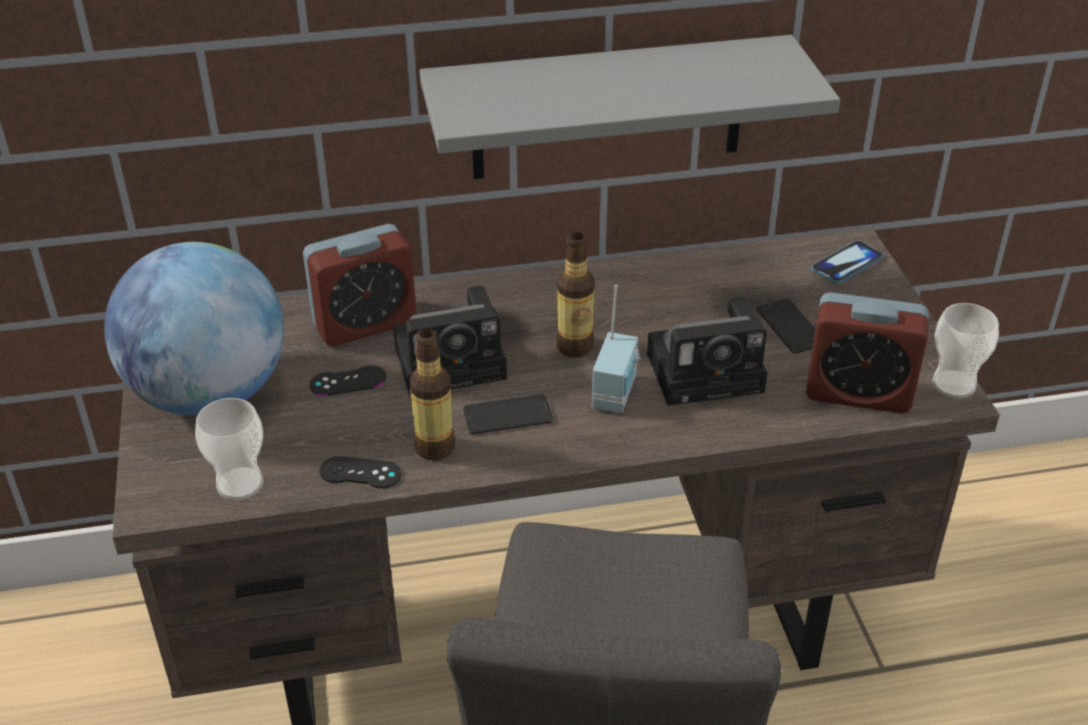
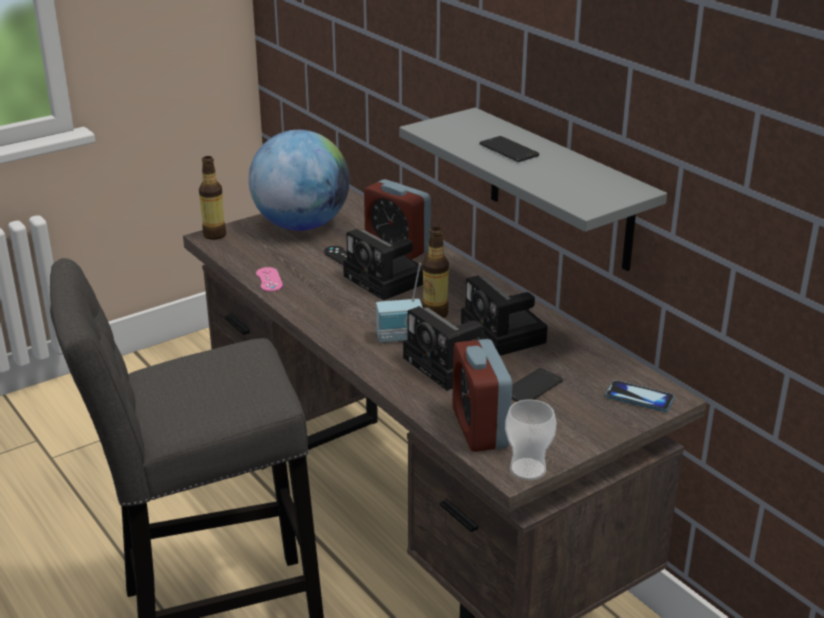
camera: 65 degrees right, 10 degrees down
(239, 483) = (239, 252): cup -> none
(360, 473) = (269, 280): black game controller -> pink game controller
(434, 447) = (305, 294): bottle -> bottle (214, 235)
(508, 416) = (350, 308): phone -> phone (508, 150)
(662, 308) = (505, 335): none -> camera

